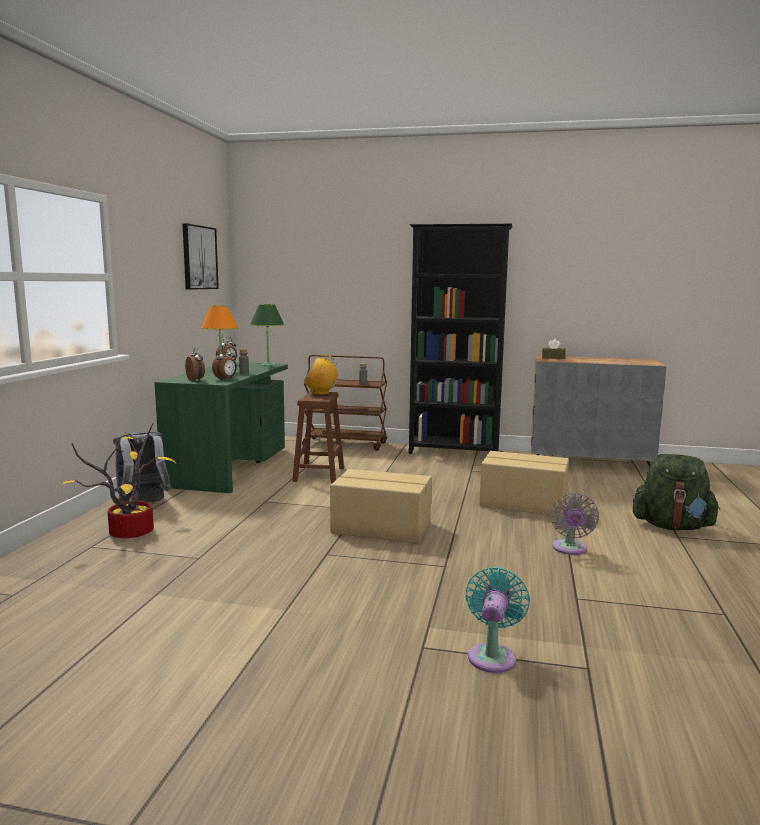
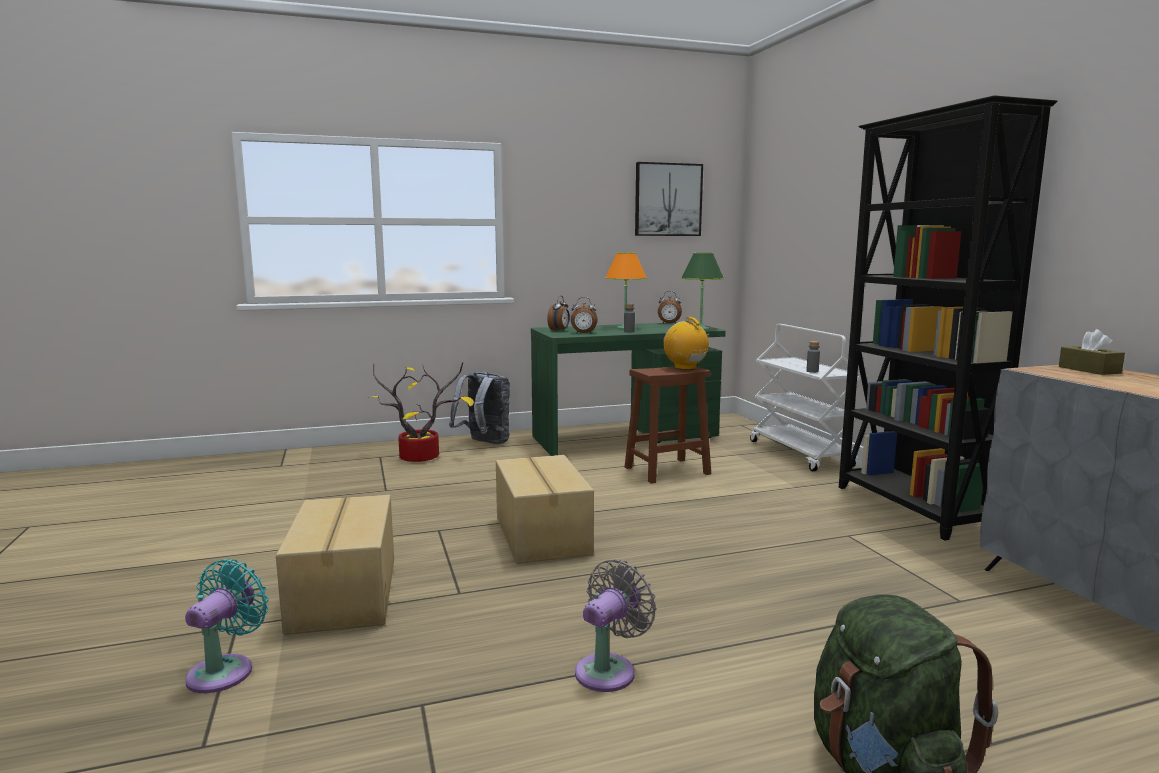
camera: 60 degrees right, 0 degrees up
(346, 444) = (801, 454): brown cart -> white cart
(492, 655) = (225, 670): turquoise fan -> turquoise fan turned 60 degrees counterclockwise
(523, 503) = (764, 598): cardboard box -> cardboard box (342, 594)
(570, 549) = (609, 670): grey fan -> grey fan turned 150 degrees clockwise

